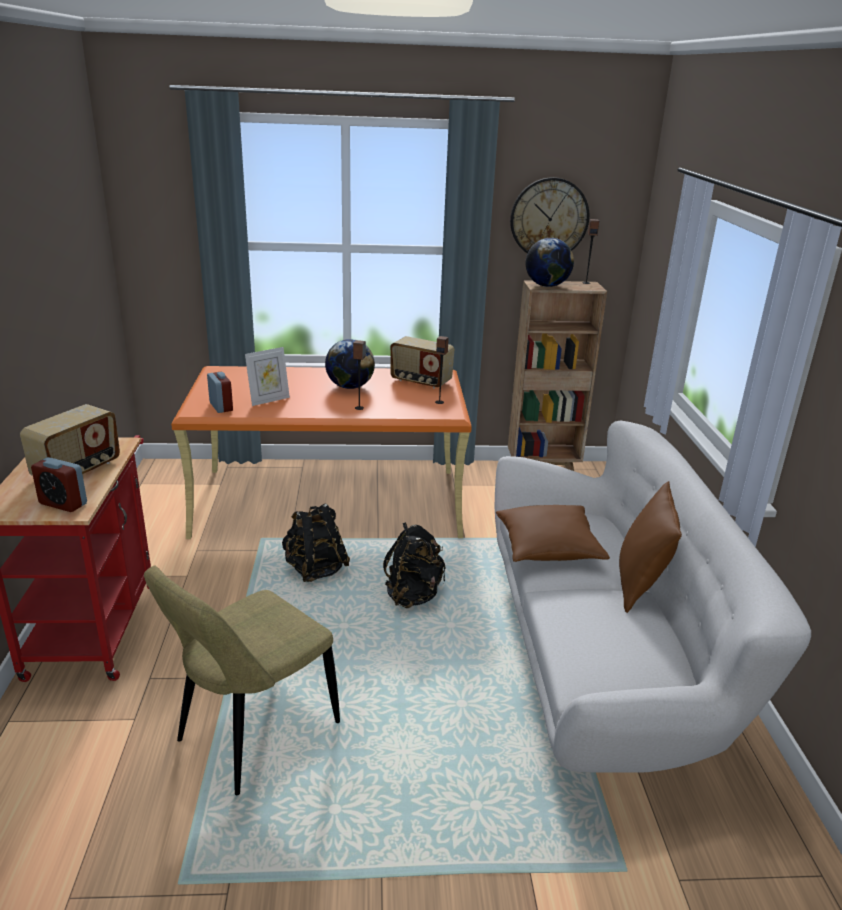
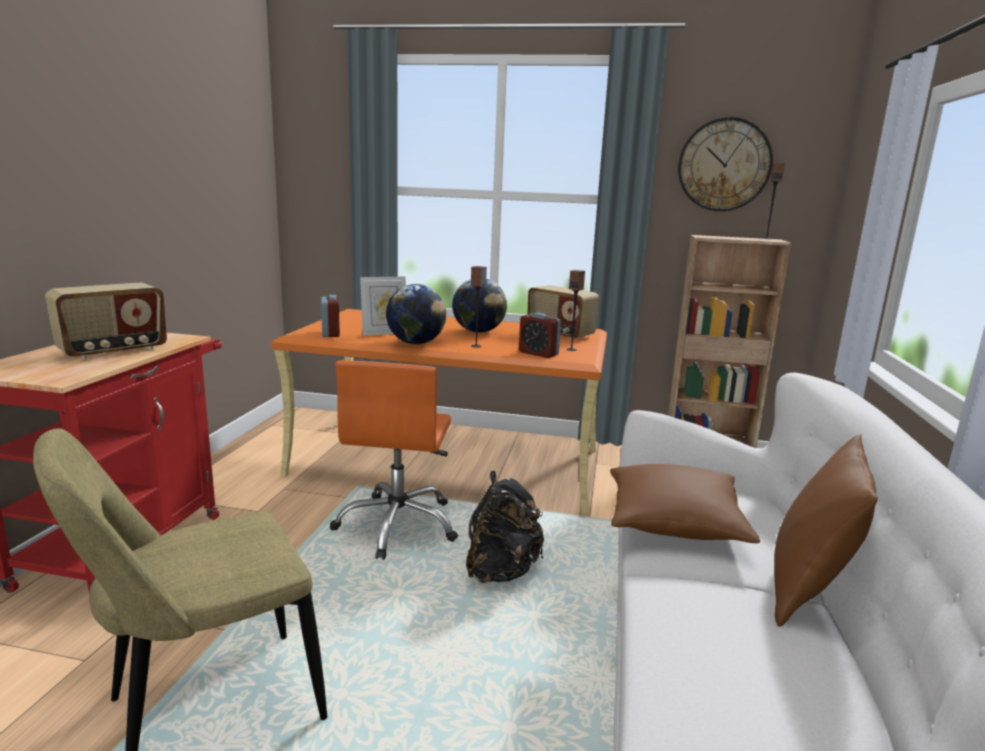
camera: 15 degrees right, 10 degrees down
(63, 503) = (58, 372): alarm clock -> alarm clock (538, 353)
(315, 569) = (398, 525): black backpack -> orange office chair
(546, 286) = (716, 237): globe -> globe (416, 343)

